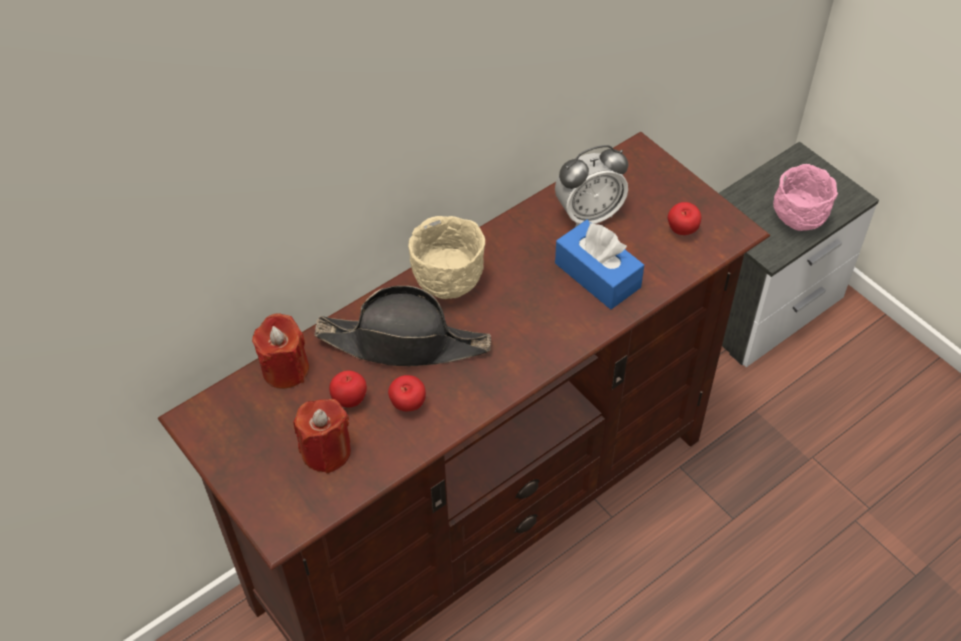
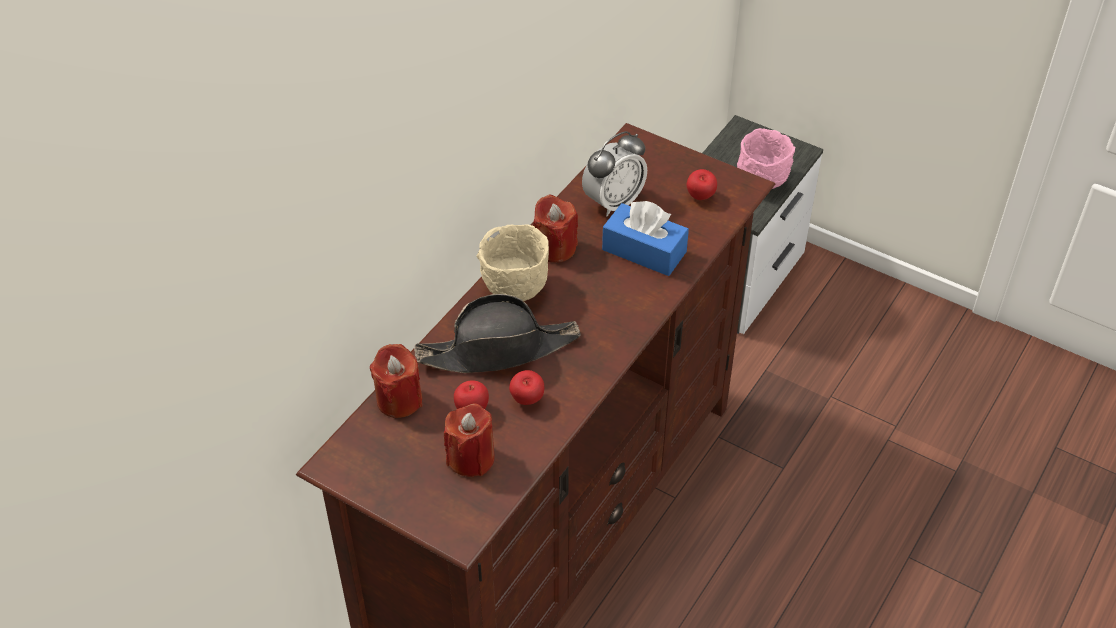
camera: 20 degrees left, 5 degrees down
(508, 249) = (555, 248): none -> red candle

